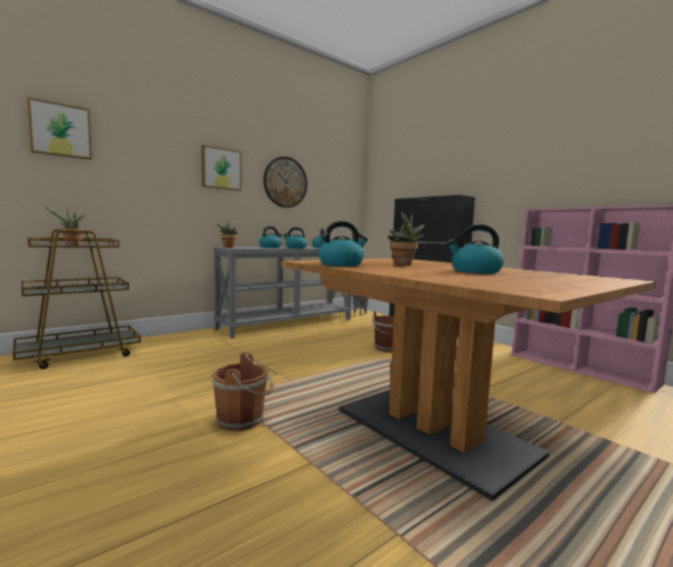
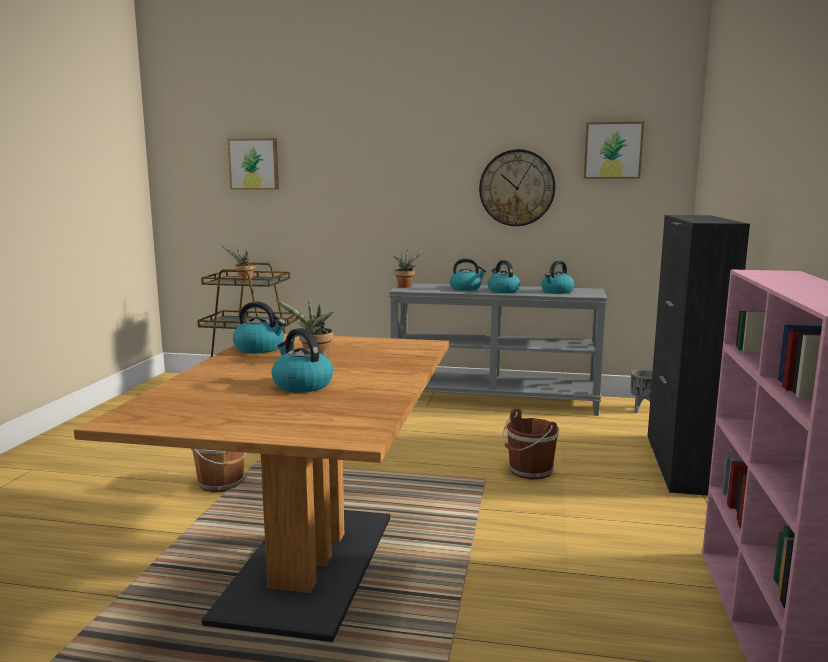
camera: 50 degrees right, 5 degrees up
(221, 169) = (417, 180): picture -> picture (612, 150)

